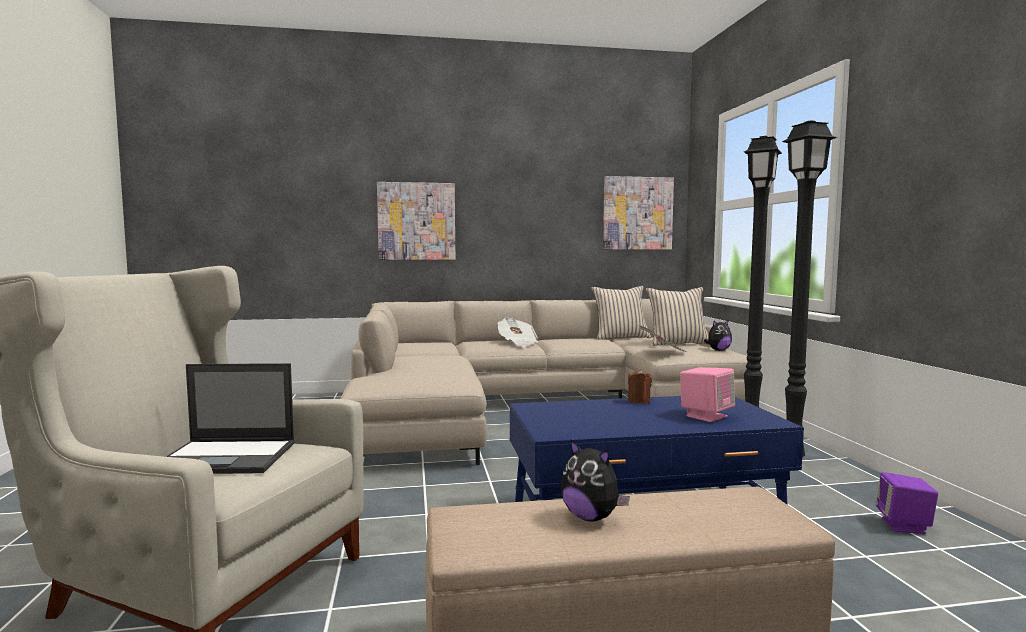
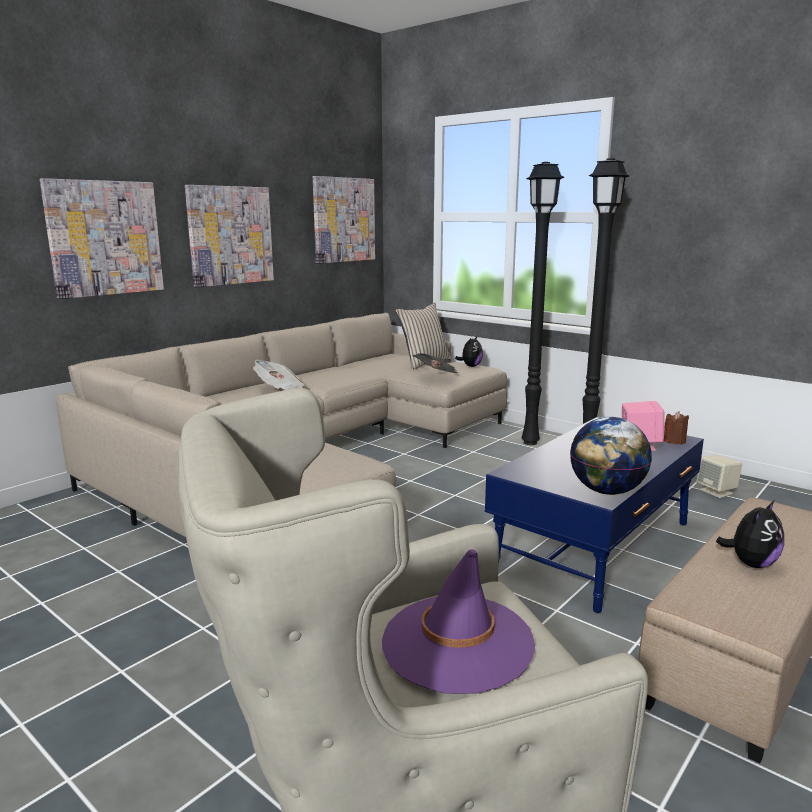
camera: 40 degrees left, 10 degrees up
(228, 457) = (457, 642): laptop -> purple hat
(518, 223) = (230, 235): none -> picture
(569, 431) = (606, 491): none -> globe
(591, 517) = (751, 563): plush toy -> plush toy turned 45 degrees counterclockwise
(620, 337) = (353, 363): beige pillow -> none
(638, 401) = (567, 442): brown candle -> brown candle (674, 441)
(904, 526) = (717, 491): purple speaker -> beige speaker

